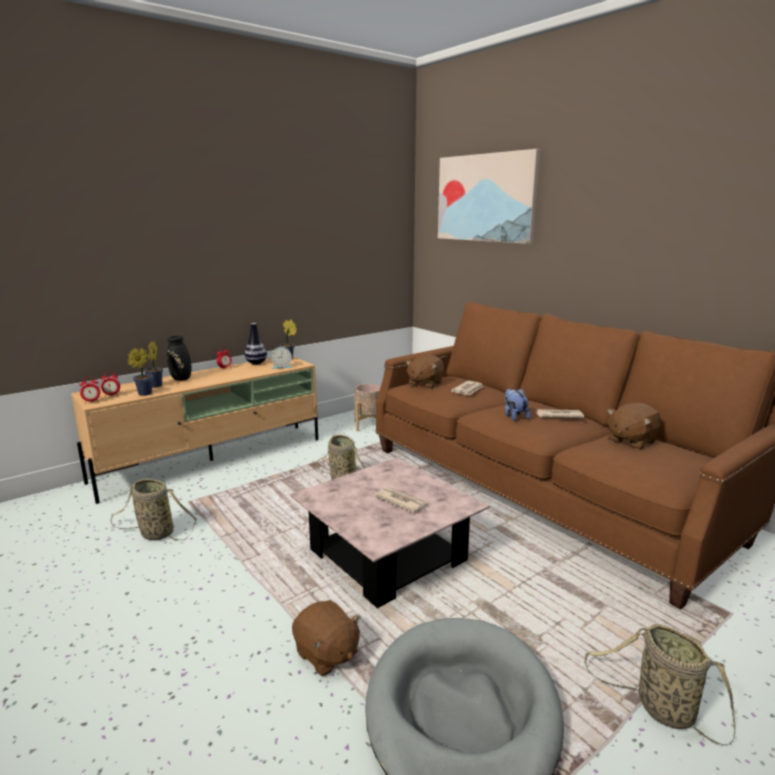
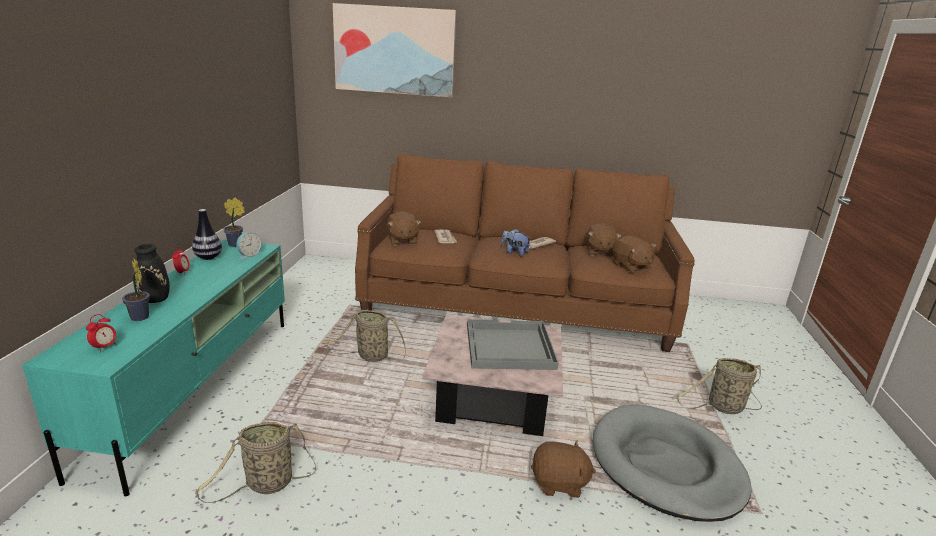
camera: 45 degrees left, 5 degrees up
(91, 402) = (94, 364): alarm clock -> none
(143, 394) = (148, 332): potted plant -> none
(213, 459) = (197, 387): beige tv stand -> turquoise tv stand
(368, 425) = (311, 296): beige planter -> none
(401, 501) = (508, 347): newspaper -> grey tray
(640, 464) = (630, 266): none -> brown plush toy

